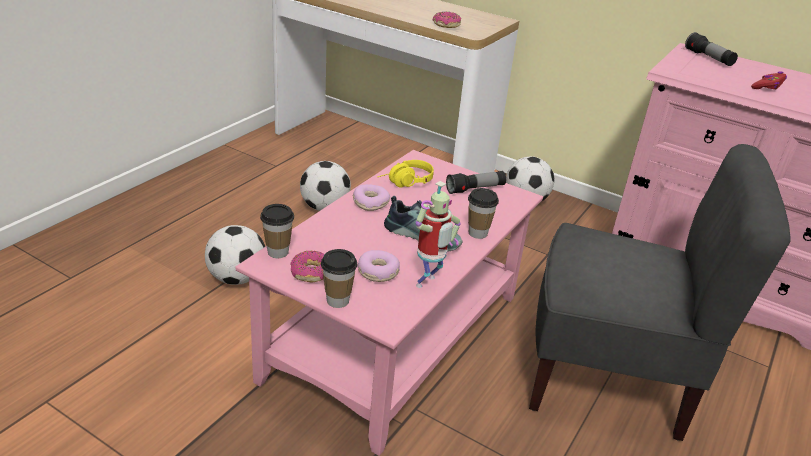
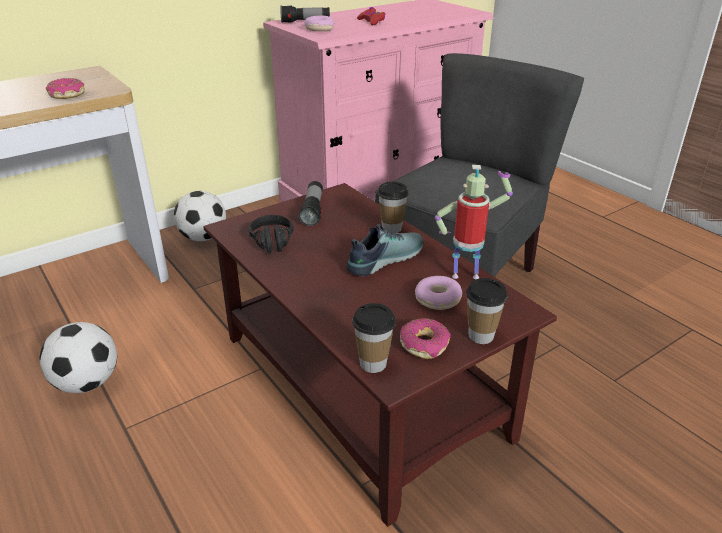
camera: 65 degrees left, 0 degrees up
(236, 278) = (176, 508): football -> none
(370, 203) = (301, 276): donut -> donut (319, 29)
(395, 335) = (358, 384): pink coffee table -> brown coffee table
(405, 182) = (273, 245): yellow headphones -> black headphones
(428, 283) = (466, 274): toy robot -> toy robot turned 60 degrees counterclockwise

